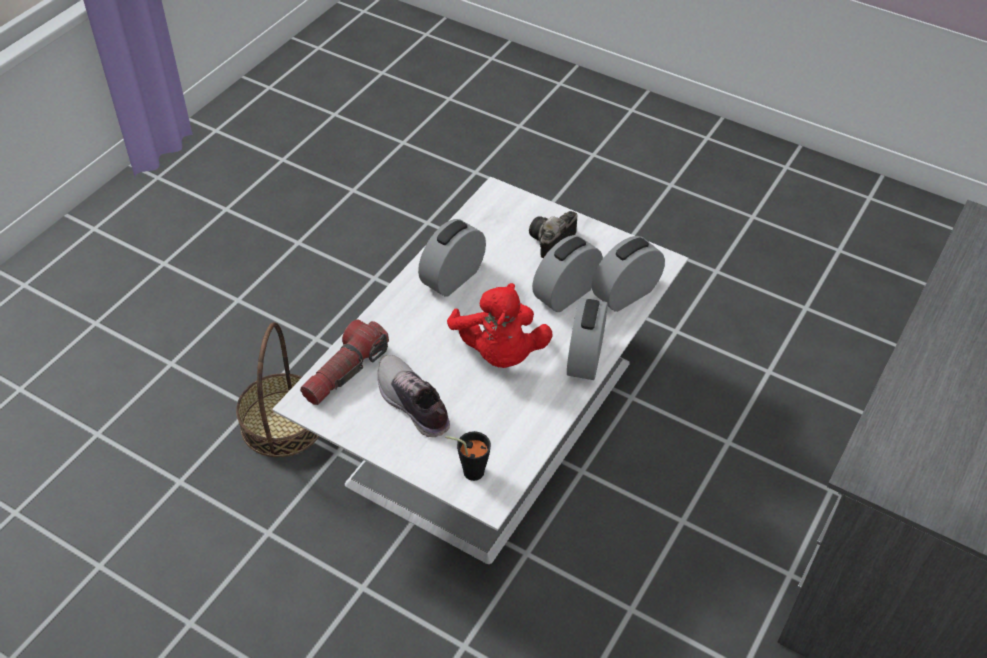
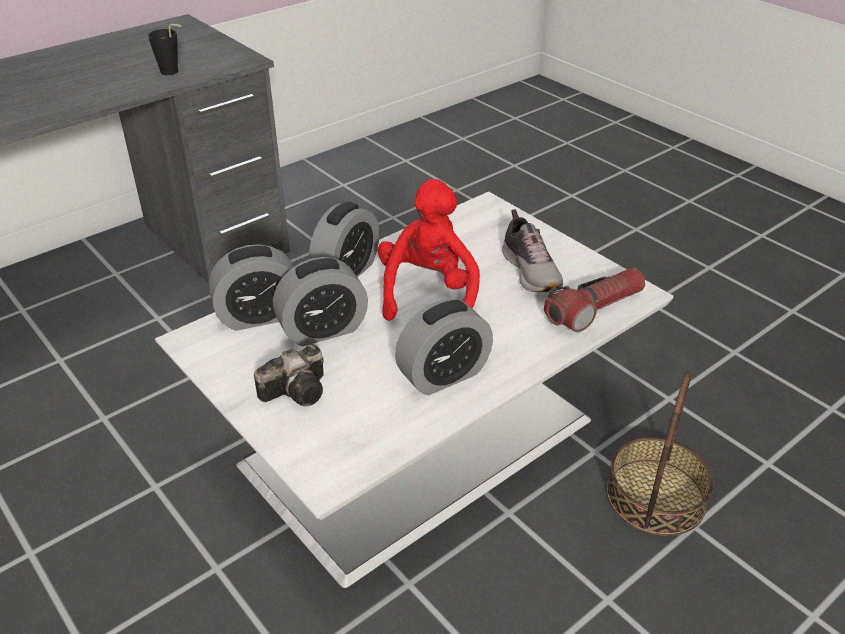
camera: 160 degrees left, 10 degrees down
(468, 471) = (497, 222): black cup -> black cup (172, 72)

